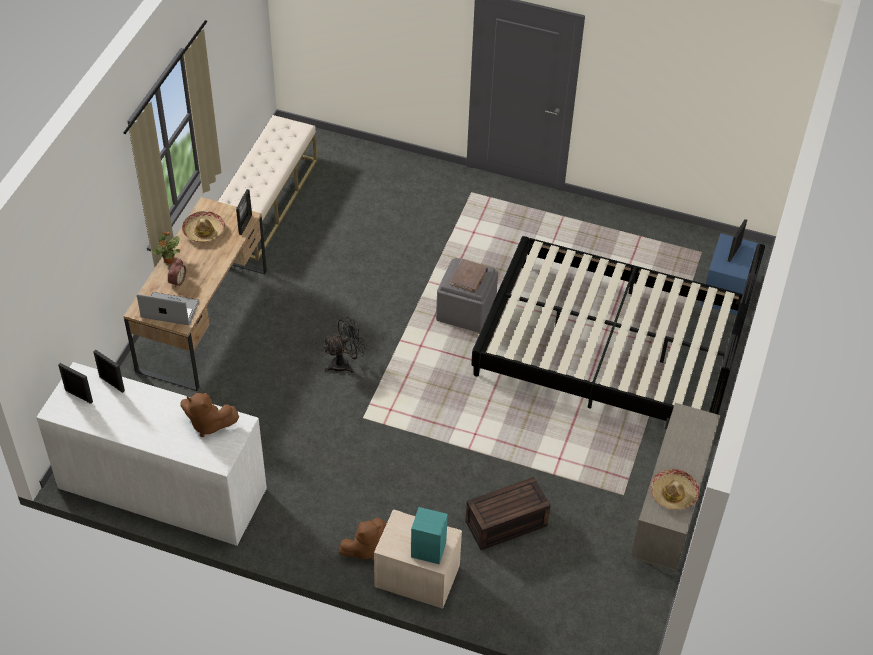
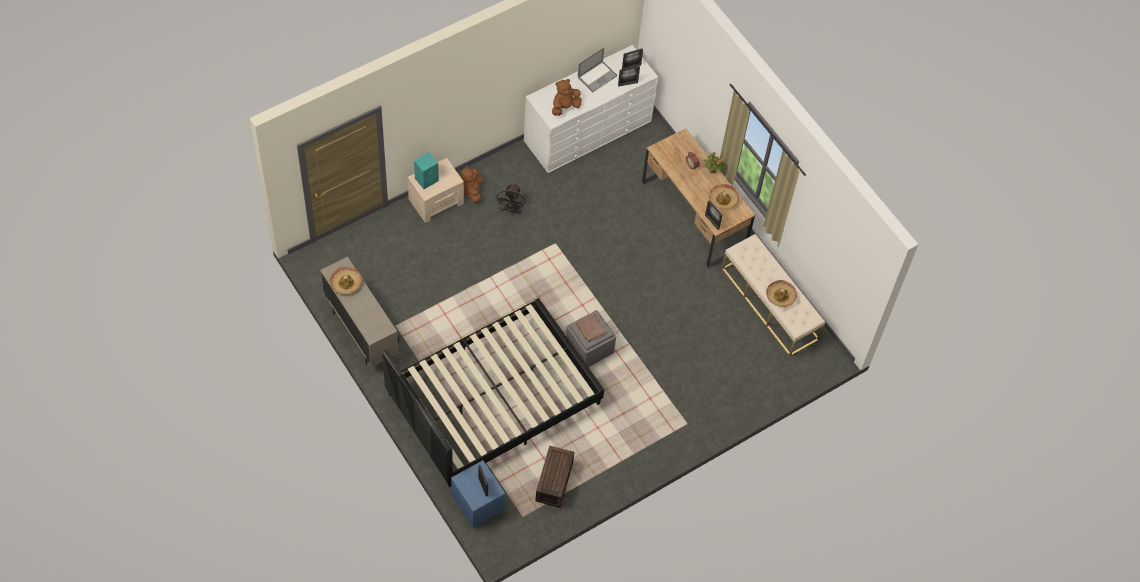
camera: 125 degrees right, 10 degrees up
(170, 310) = (672, 150): laptop -> laptop (597, 76)
(275, 156) = (780, 296): none -> hat
(344, 363) = (602, 260): black fan -> black fan (511, 210)
(505, 525) = (428, 259): brown storage box -> brown storage box (553, 481)

